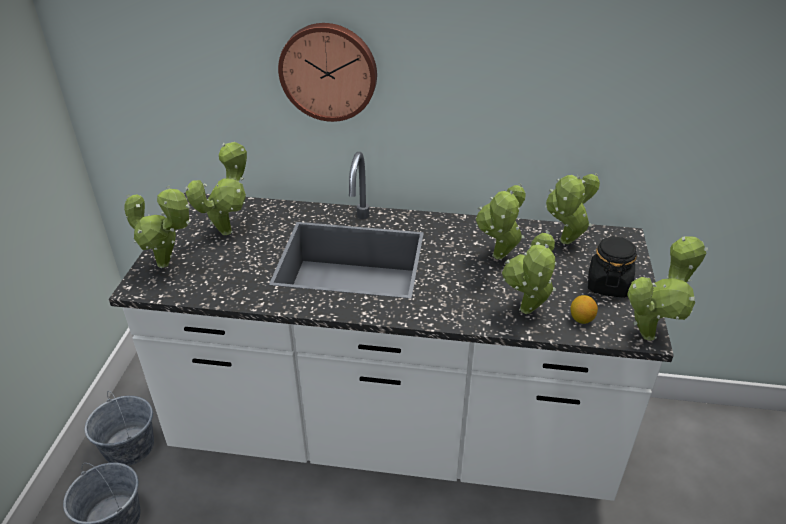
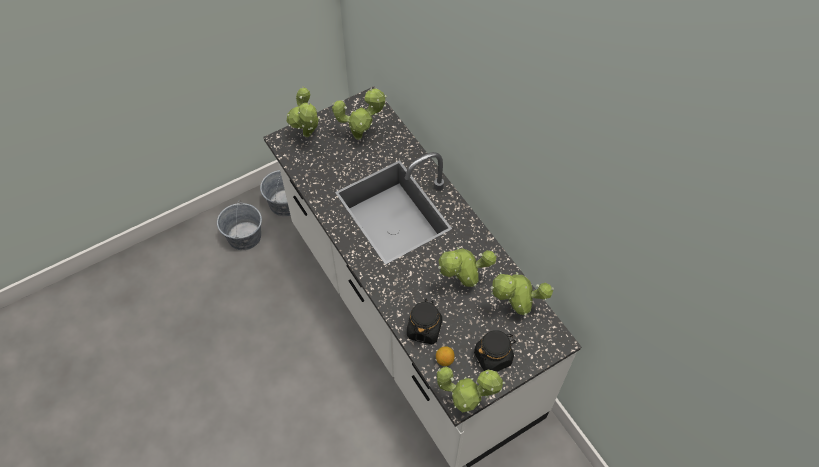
camera: 50 degrees right, 20 degrees up
(329, 71) = (446, 89): wall clock -> none
(526, 313) = (424, 329): potted plant -> black jar

